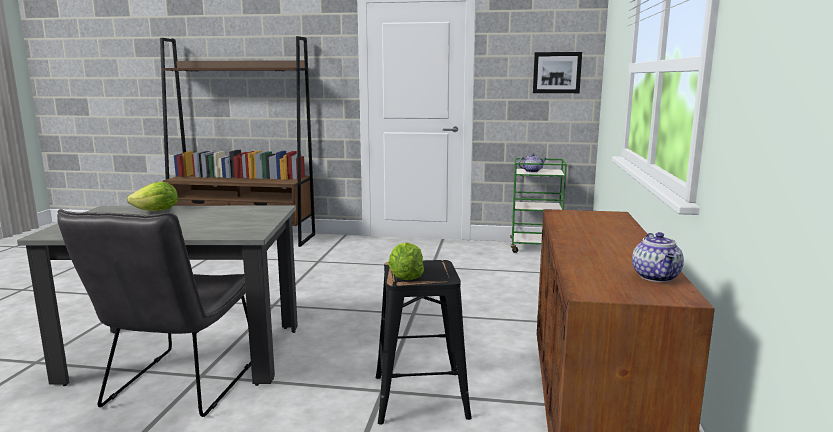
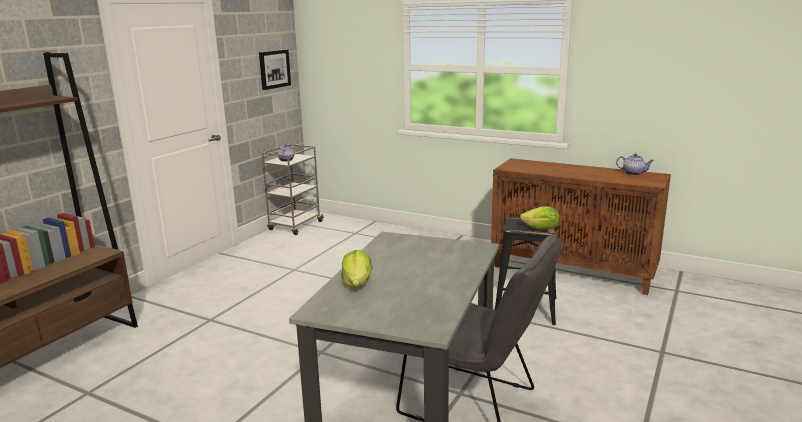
camera: 70 degrees left, 5 degrees up
(536, 248) = (295, 226): green cart -> grey cart

